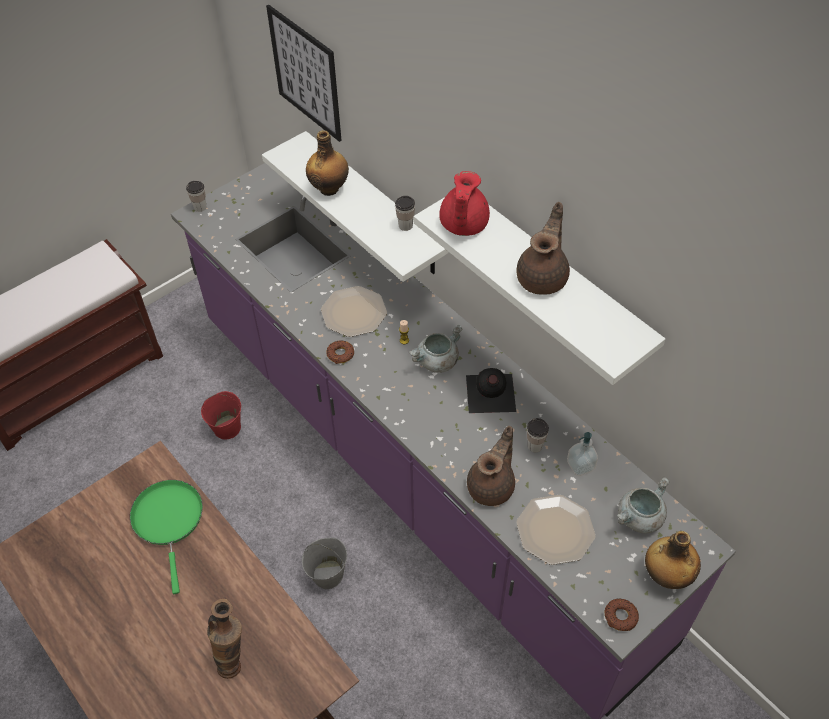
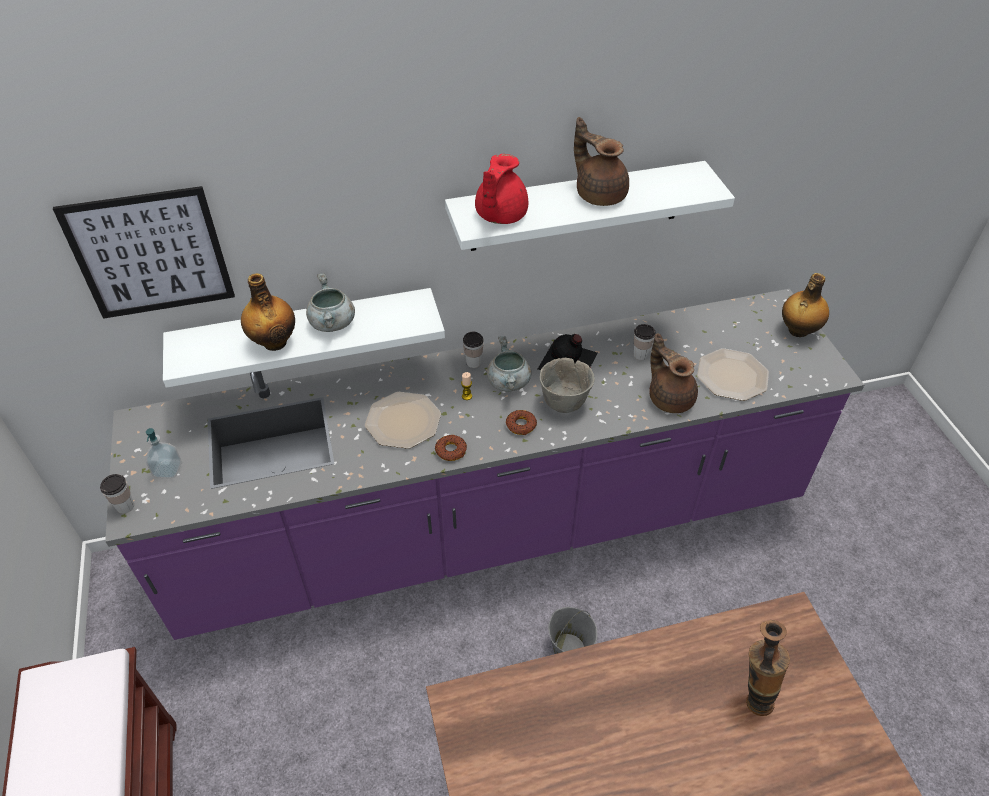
camera: 65 degrees left, 5 degrees down
(169, 520) = (547, 710): green frying pan -> none
(227, 427) = (332, 684): red bucket -> none
(405, 225) = (379, 306): cup -> cup (473, 362)
(438, 409) = (564, 402): none -> grey bowl
(462, 225) = (499, 215): red teapot -> red teapot turned 75 degrees clockwise
(580, 465) = (674, 336): soap dispenser -> soap dispenser (168, 470)
(620, 617) = (827, 370): donut -> donut (521, 425)
(639, 518) = (740, 324): grey cooking pot -> grey cooking pot (333, 323)

